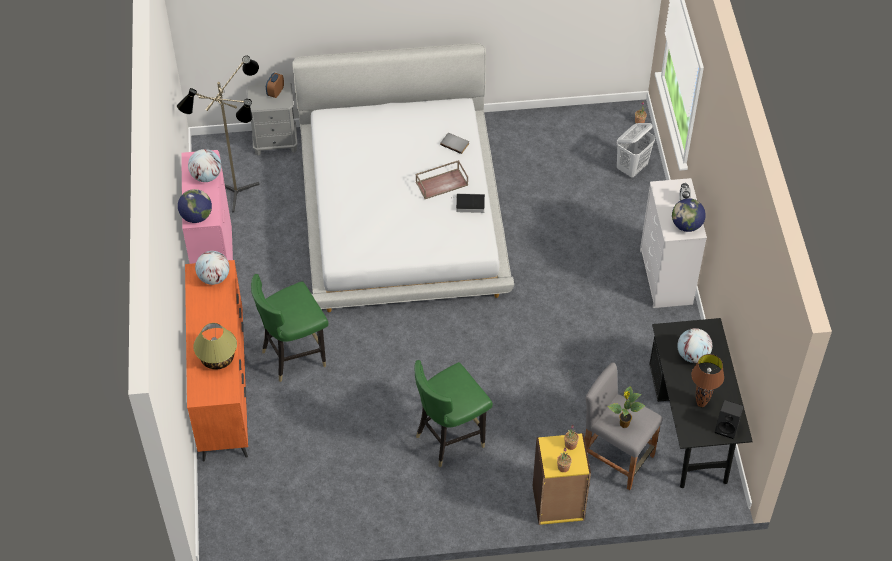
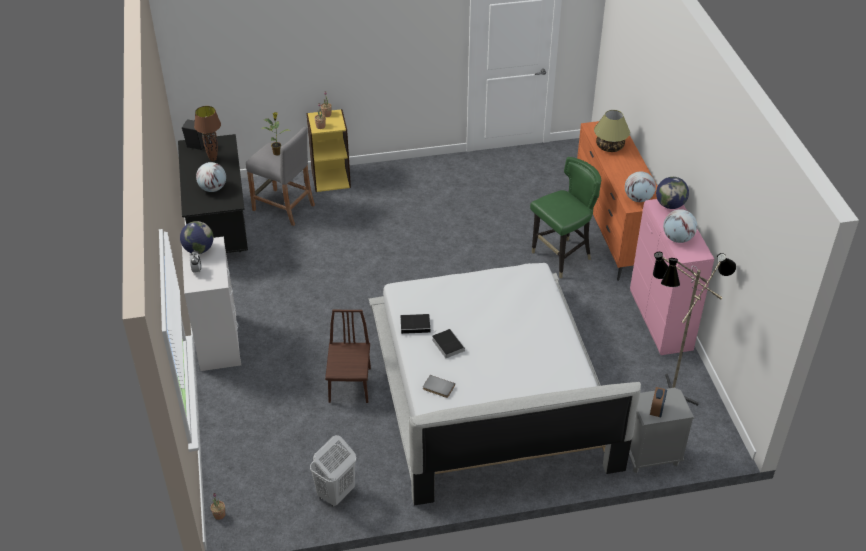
camera: 175 degrees right, 10 degrees down
(442, 183) = (447, 344): brown tray -> book
(450, 438) = (418, 211): green chair -> none
(533, 223) = (350, 385): none -> brown chair
(632, 168) = (237, 454): white laundry basket -> white laundry basket (335, 494)

